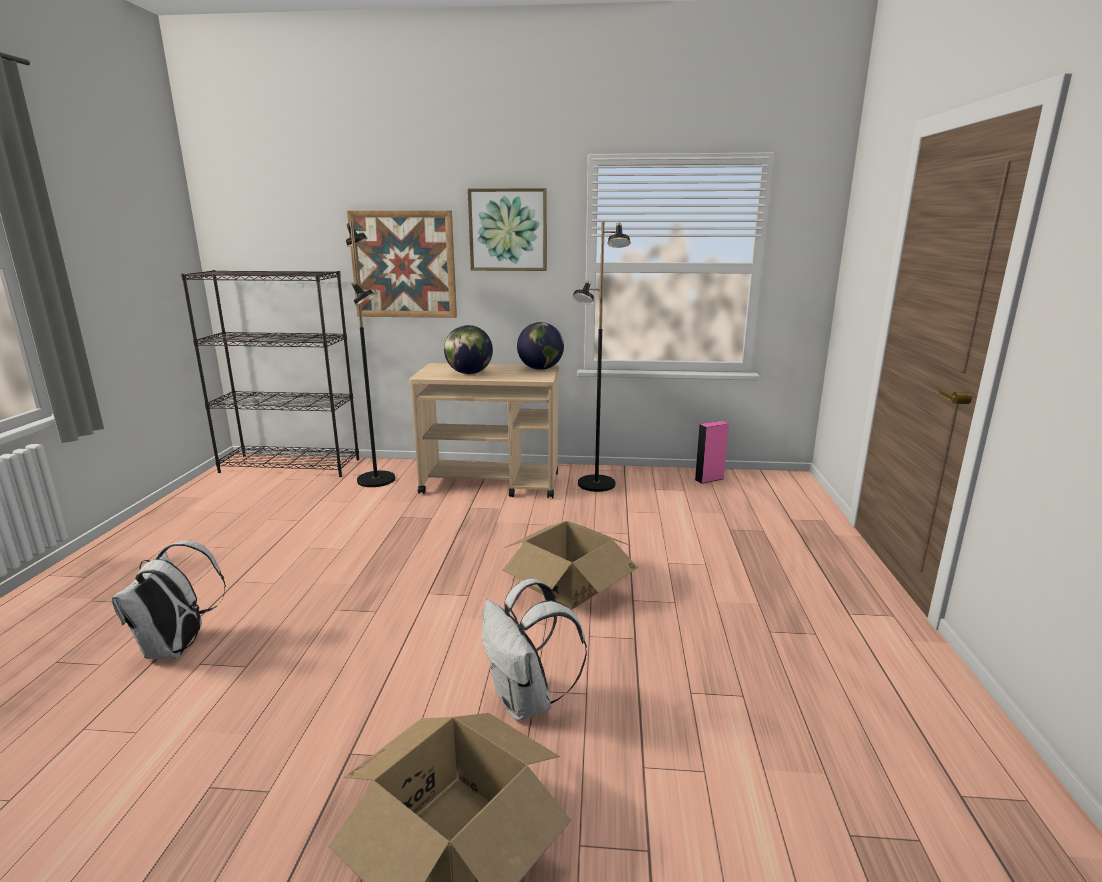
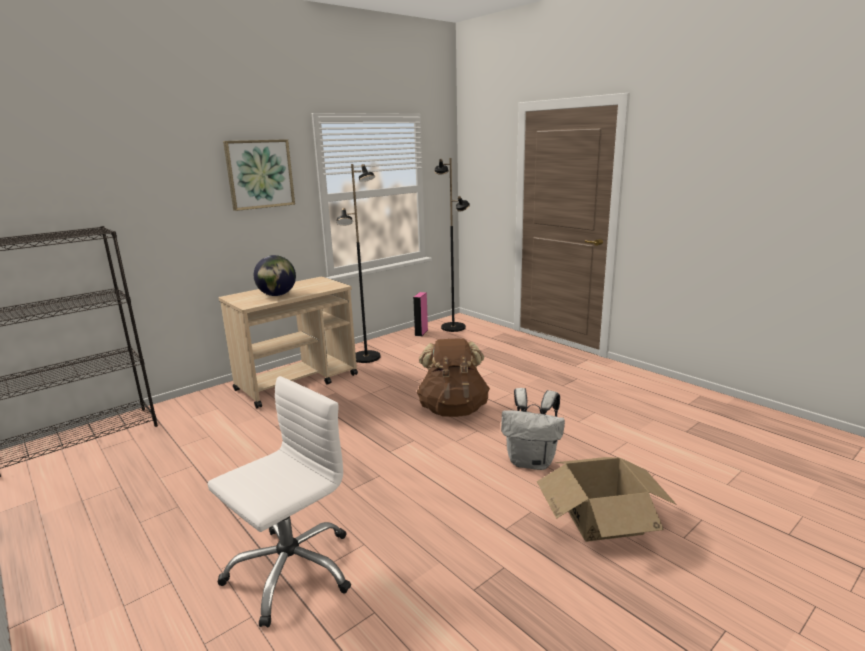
camera: 45 degrees left, 0 degrees up
(177, 648) = (290, 570): white backpack -> white office chair
(377, 480) = (198, 415): black floor lamp -> black floor lamp (453, 327)
(403, 265) = (168, 212): picture -> none
(540, 369) = (318, 280): globe -> none
(569, 585) = (453, 409): cardboard box -> brown backpack

